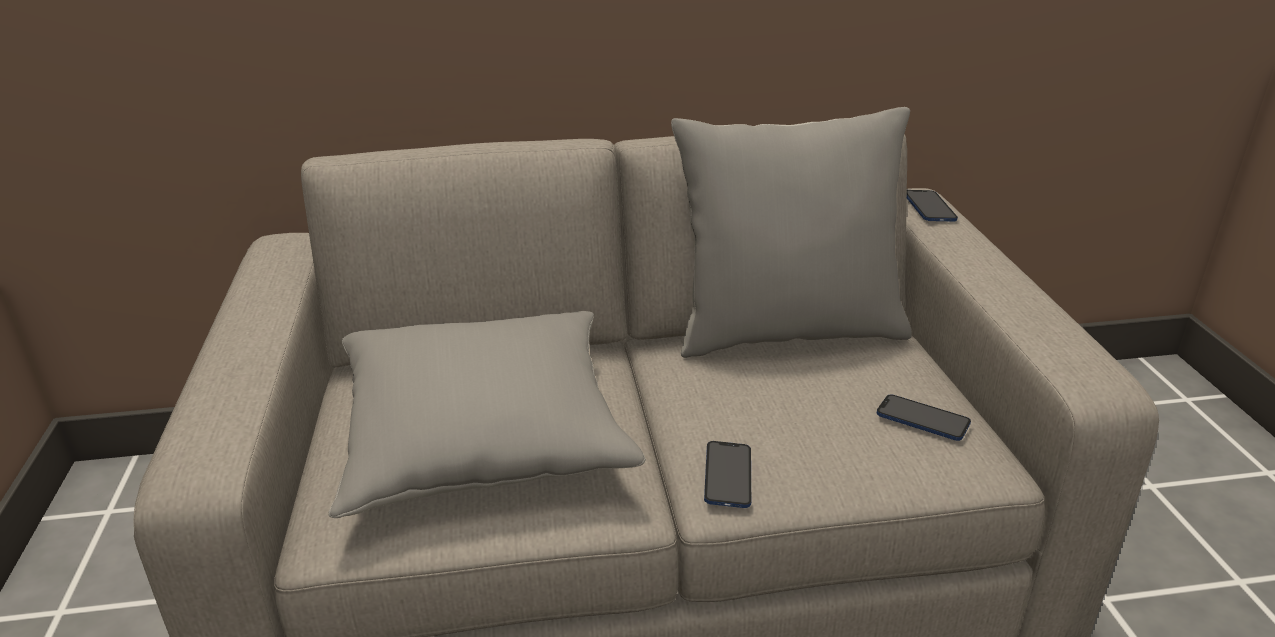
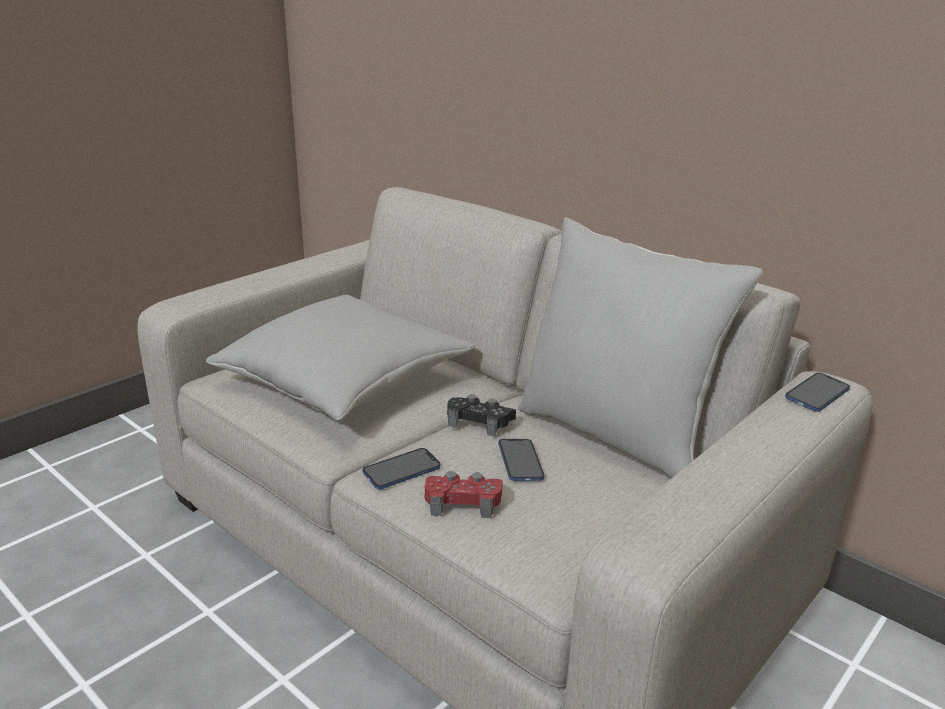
camera: 50 degrees right, 5 degrees down
(683, 388) = (480, 422): none -> black game controller
(824, 462) = (463, 501): none -> red game controller
(922, 419) = (576, 528): phone -> phone (520, 461)

